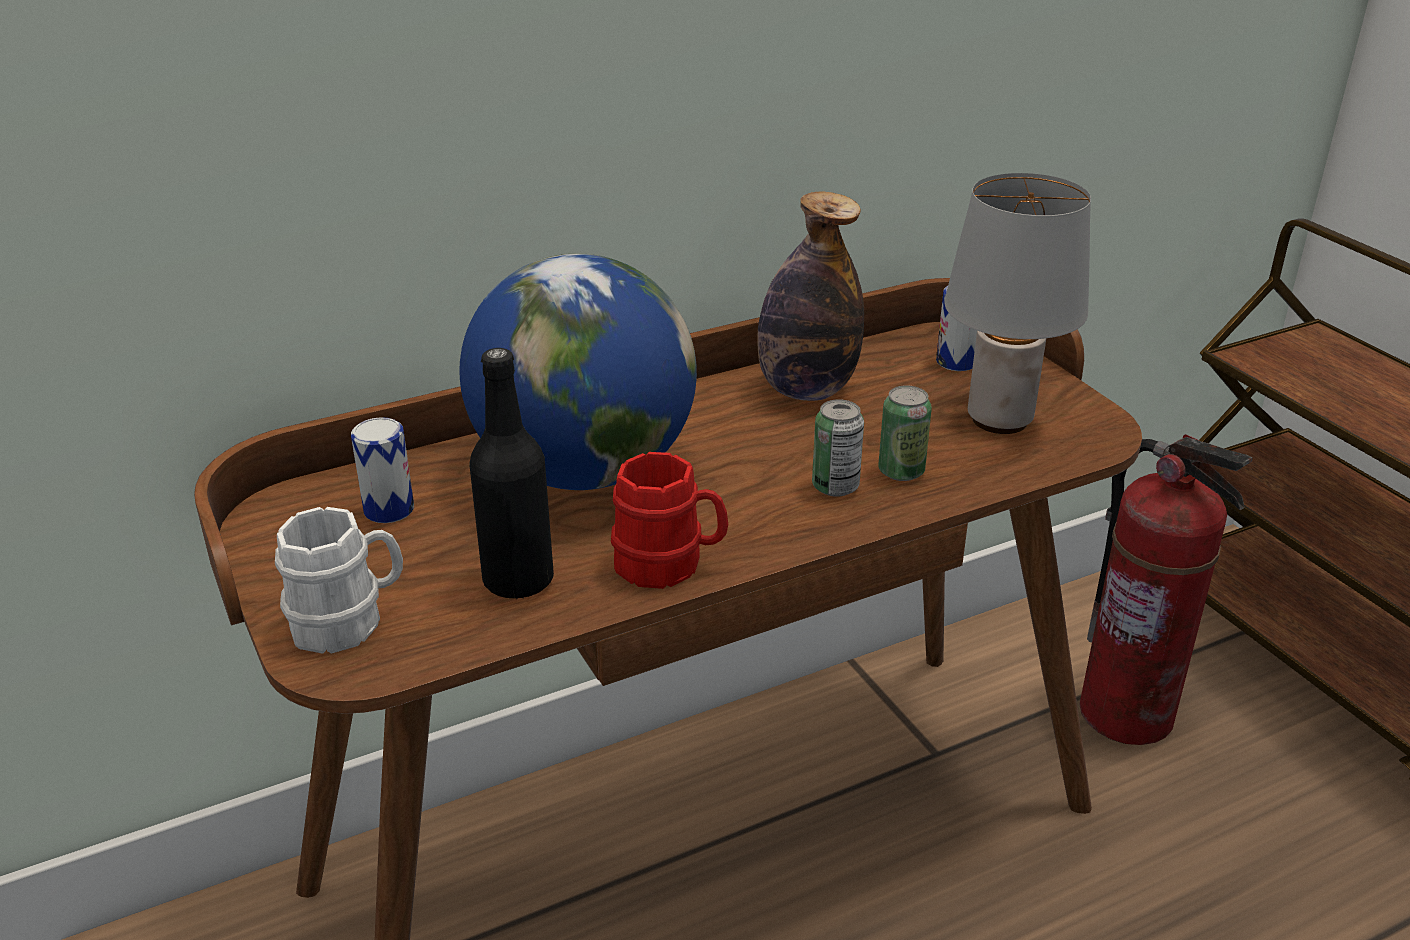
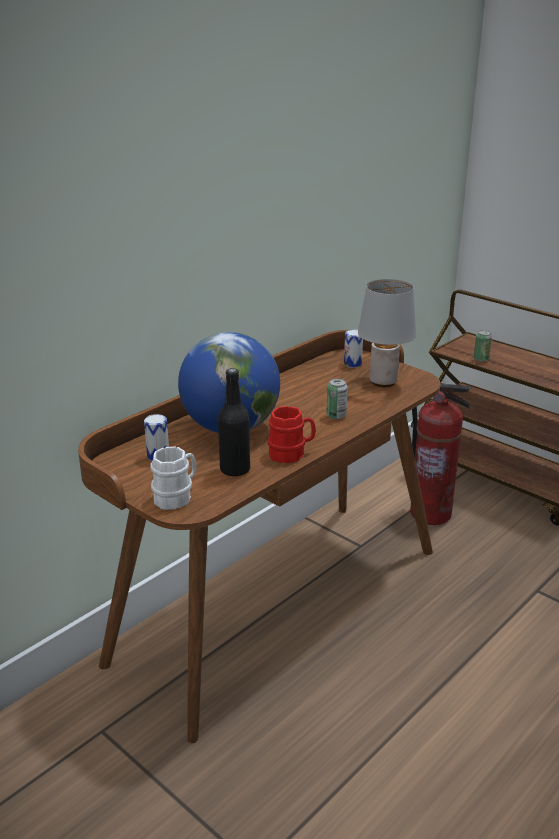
camera: 20 degrees left, 5 degrees down
(806, 390) = (299, 383): bottle -> none
(901, 471) = (357, 406): can -> can (481, 359)

